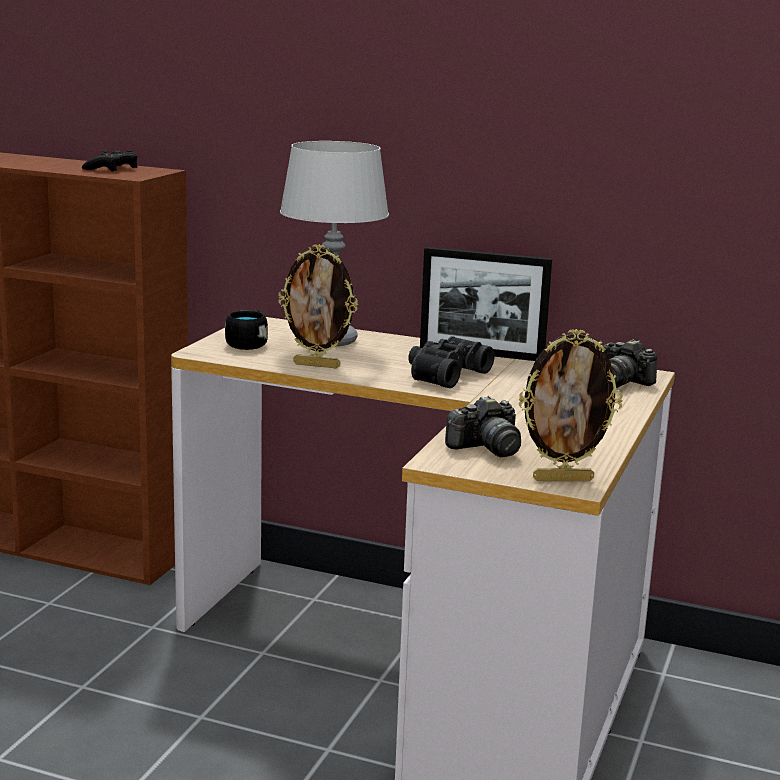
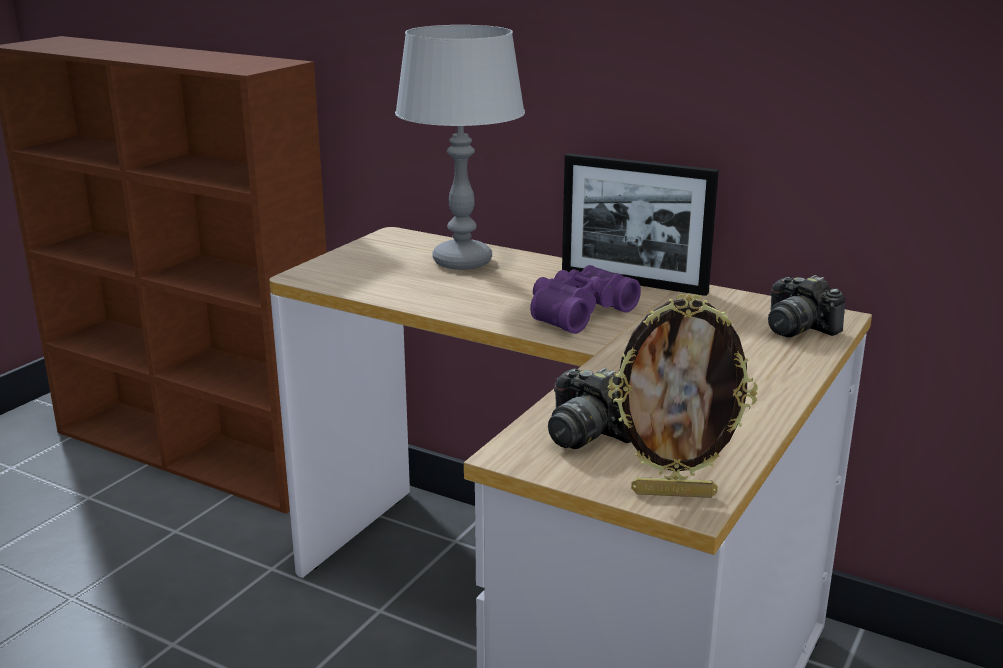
camera: 10 degrees right, 5 degrees up
(112, 168) = (232, 60): black game controller -> none
(248, 343) = (365, 264): black mug -> none
(317, 365) = (429, 296): picture frame -> none
(444, 374) = (577, 312): black binoculars -> purple binoculars
(486, 448) = (587, 433): camera -> camera turned 60 degrees clockwise

